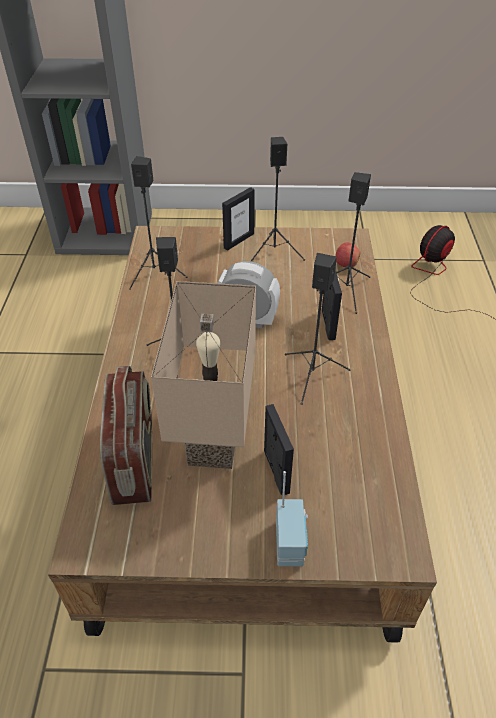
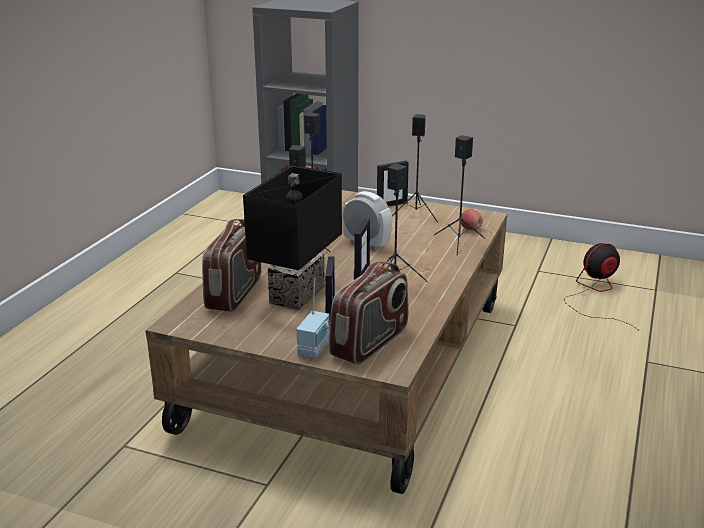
camera: 20 degrees right, 20 degrees down
(218, 439) = (299, 295): beige table lamp -> black table lamp
(327, 324) = (428, 256): picture frame -> picture frame (361, 273)
(349, 508) = (370, 343): none -> radio

